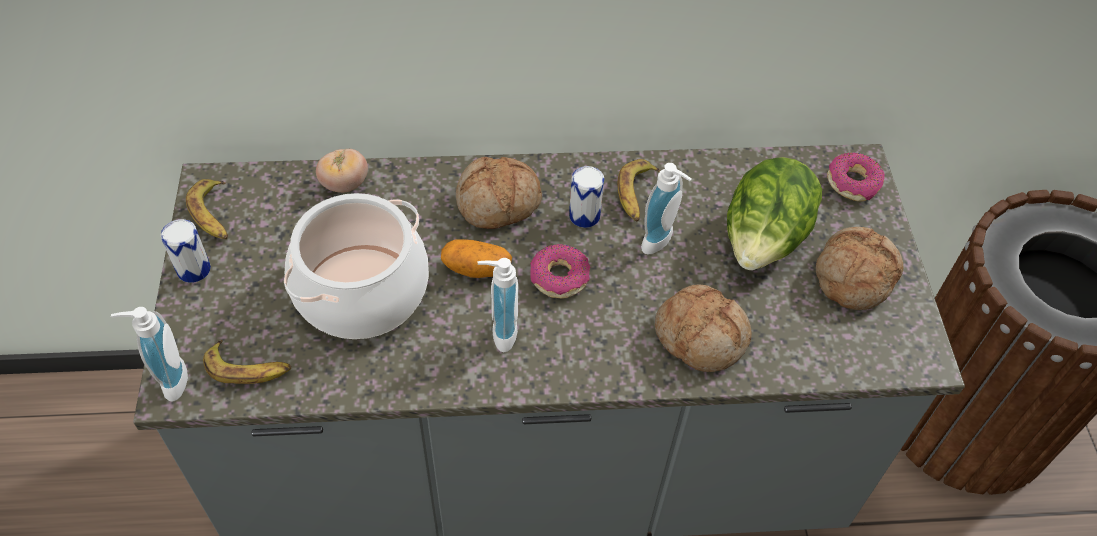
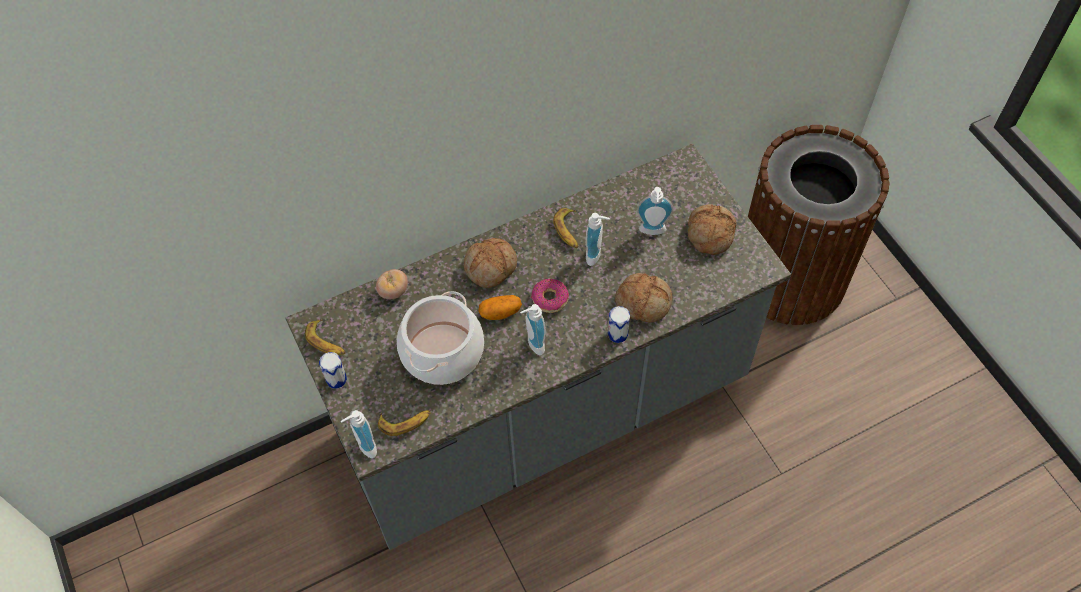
camera: 20 degrees left, 5 degrees up
(584, 216) = (545, 256): can -> can (617, 334)
(763, 241) = (652, 232): lettuce -> soap dispenser
(853, 183) = (686, 175): donut -> none

